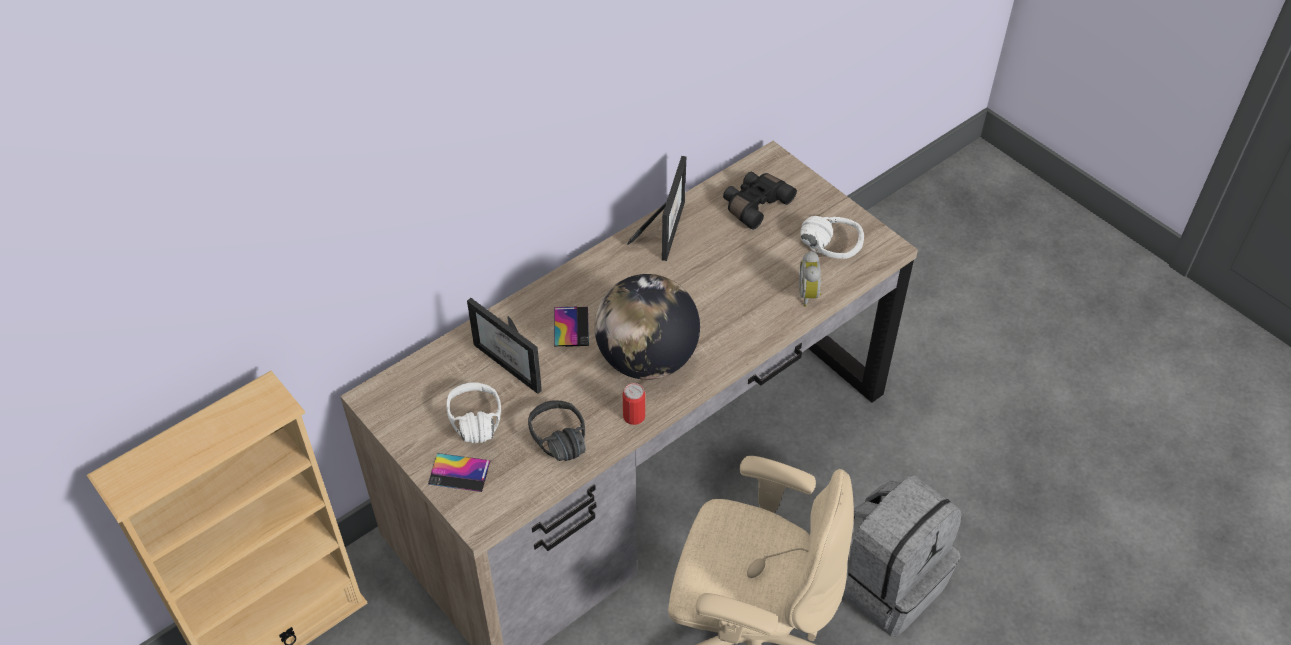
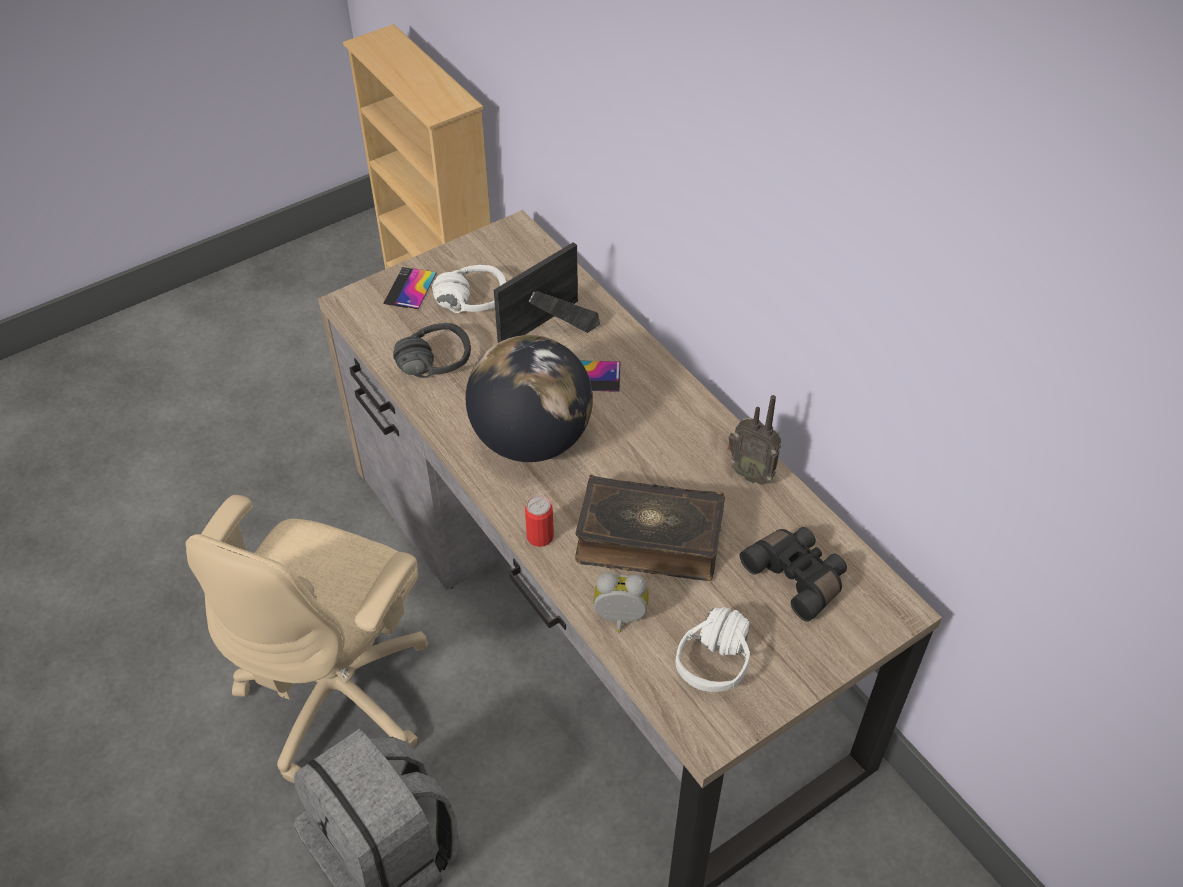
camera: 95 degrees right, 0 degrees up
(634, 416) = (451, 423): can -> can (540, 536)
(665, 228) = (751, 473): picture frame -> radio
(736, 282) = (648, 539): none -> book

